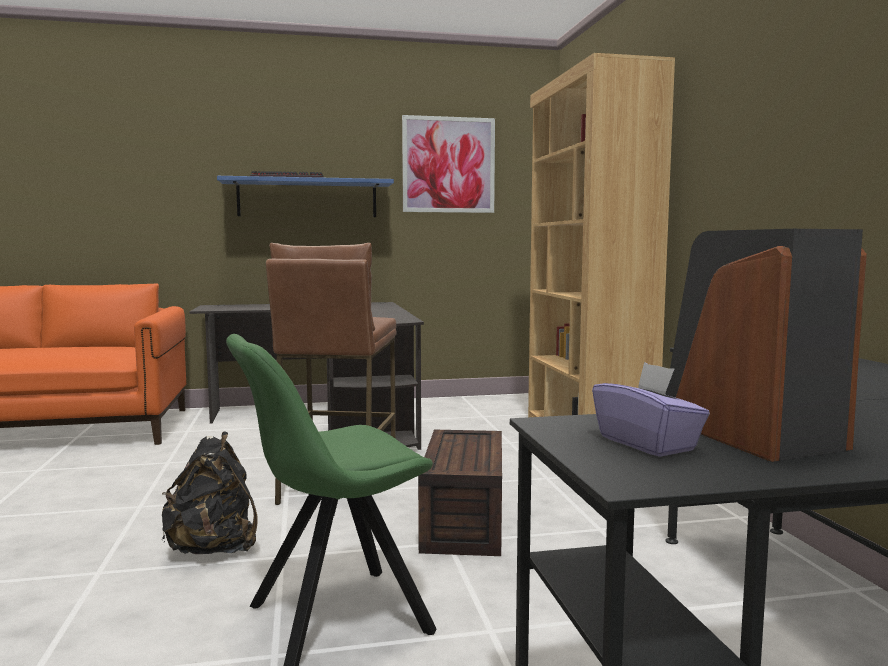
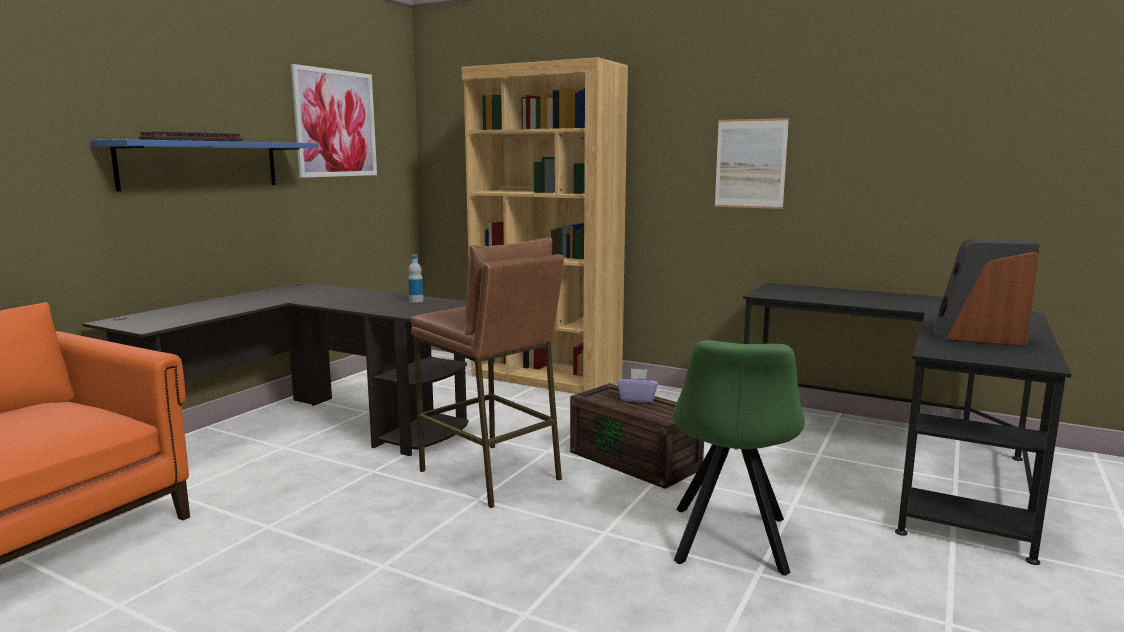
camera: 50 degrees left, 5 degrees up
(214, 549) = (550, 554): black backpack -> none
(390, 316) = (416, 301): none -> bottle
(647, 444) = (986, 351): purple tissue box -> purple tissue box (637, 399)
(781, 163) = (750, 163): none -> picture

